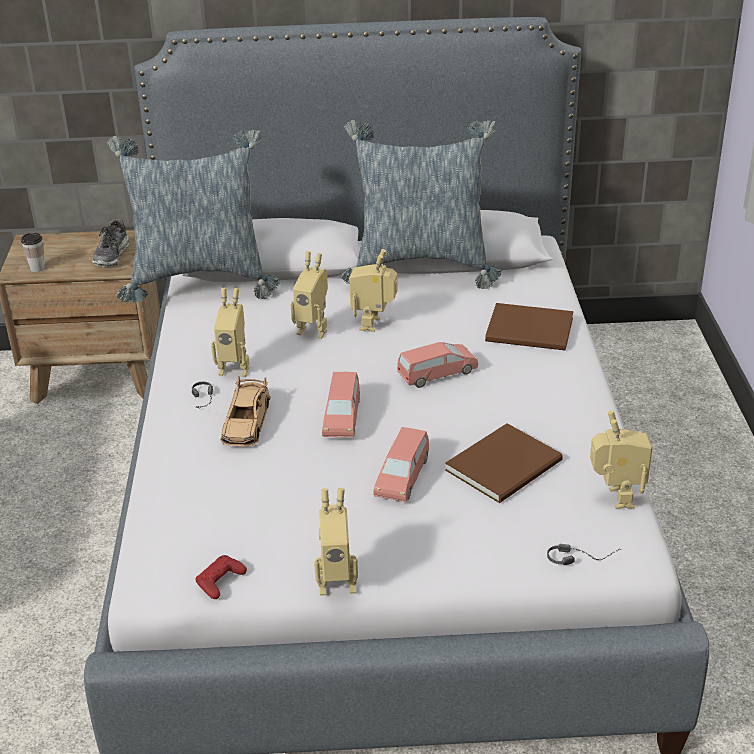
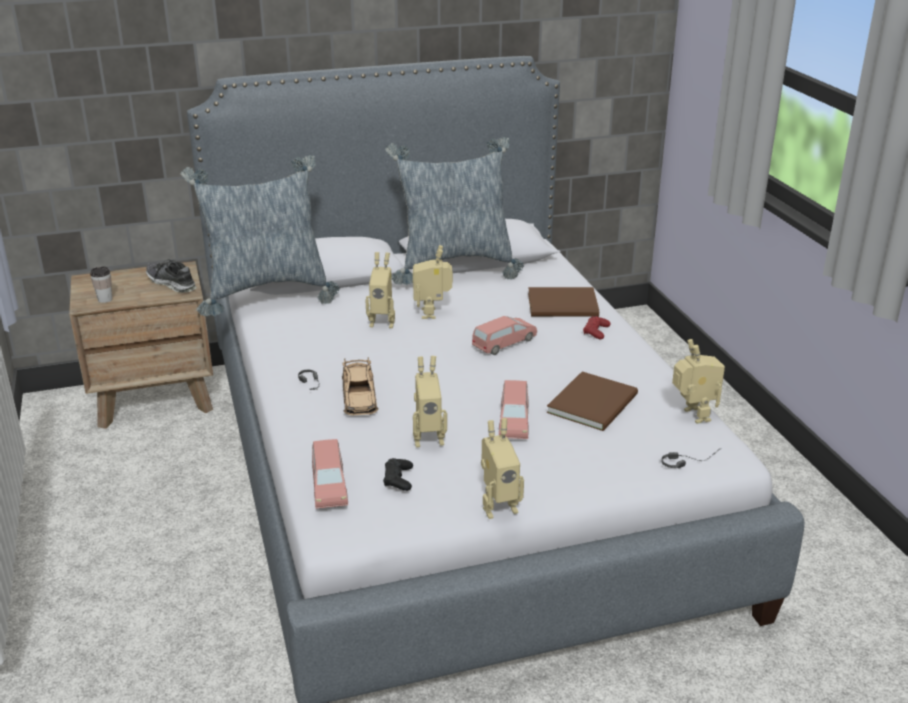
camera: 15 degrees left, 5 degrees down
(112, 255) = (171, 283): shoe -> shoe turned 135 degrees clockwise
(220, 581) = (396, 520): red game controller -> red game controller (596, 331)
(235, 368) = (327, 357): toy robot -> toy robot (428, 438)
(242, 531) = (398, 479): none -> black game controller
(342, 417) = (441, 383): pink toy car -> pink toy car (329, 486)

